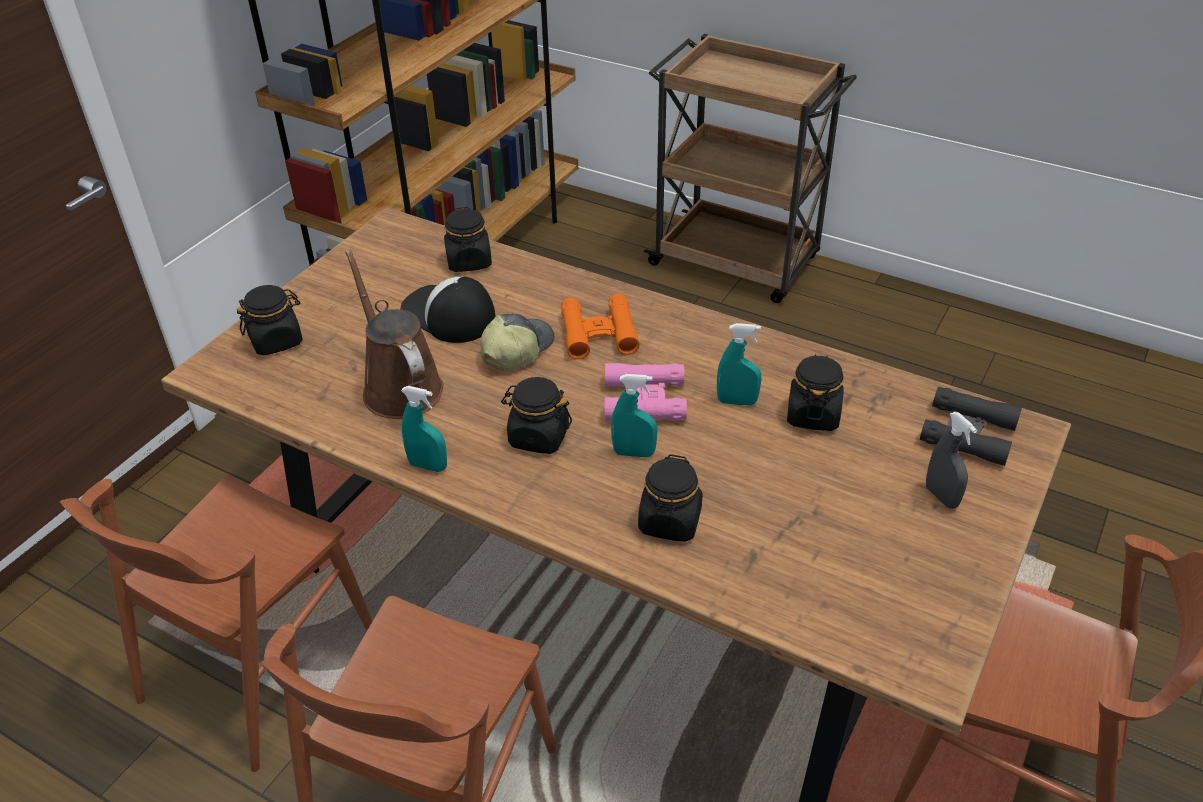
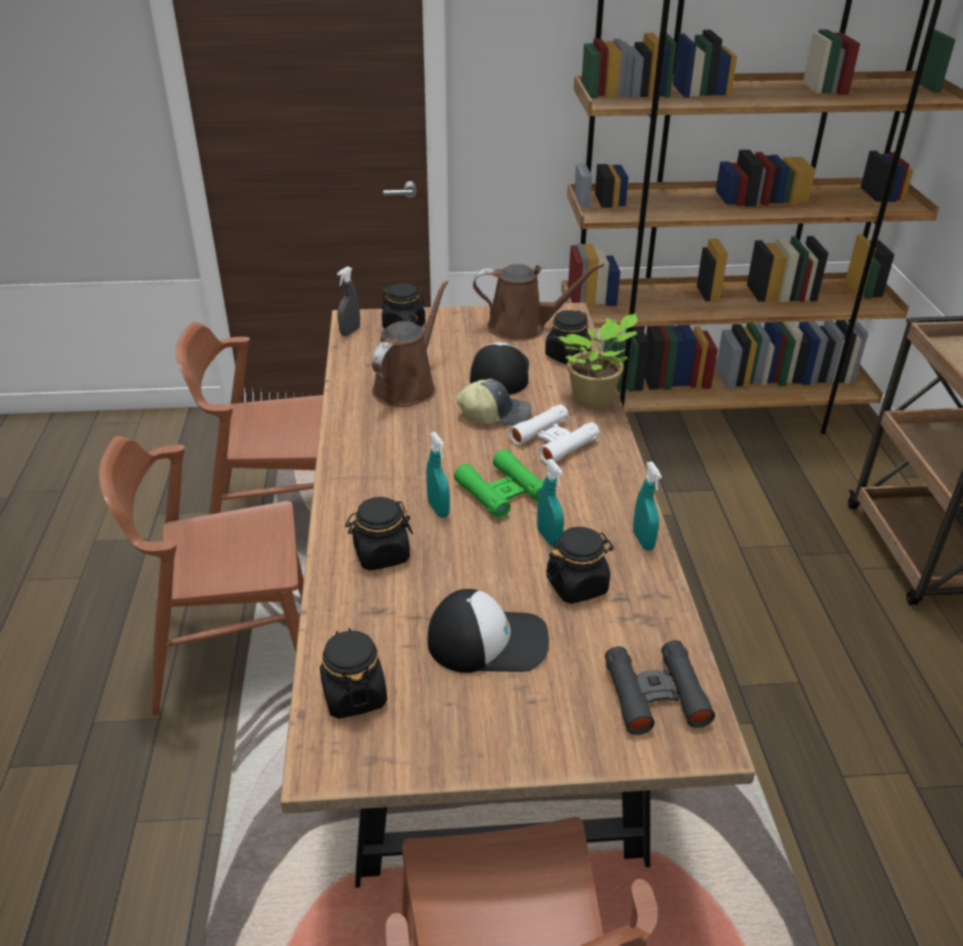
camera: 55 degrees right, 5 degrees down
(384, 264) = (523, 328): none -> brown watering can
(428, 466) = (344, 429): turquoise spray bottle -> turquoise spray bottle (643, 541)
(538, 437) = (414, 460): black jar -> black jar (354, 694)
(560, 280) = (595, 400): none -> potted plant
(598, 333) = (554, 441): orange binoculars -> white binoculars
(644, 400) = (501, 491): pink binoculars -> green binoculars
(844, 499) = (488, 640): none -> cap
(941, 497) = (548, 702): grey spray bottle -> grey spray bottle (350, 332)

